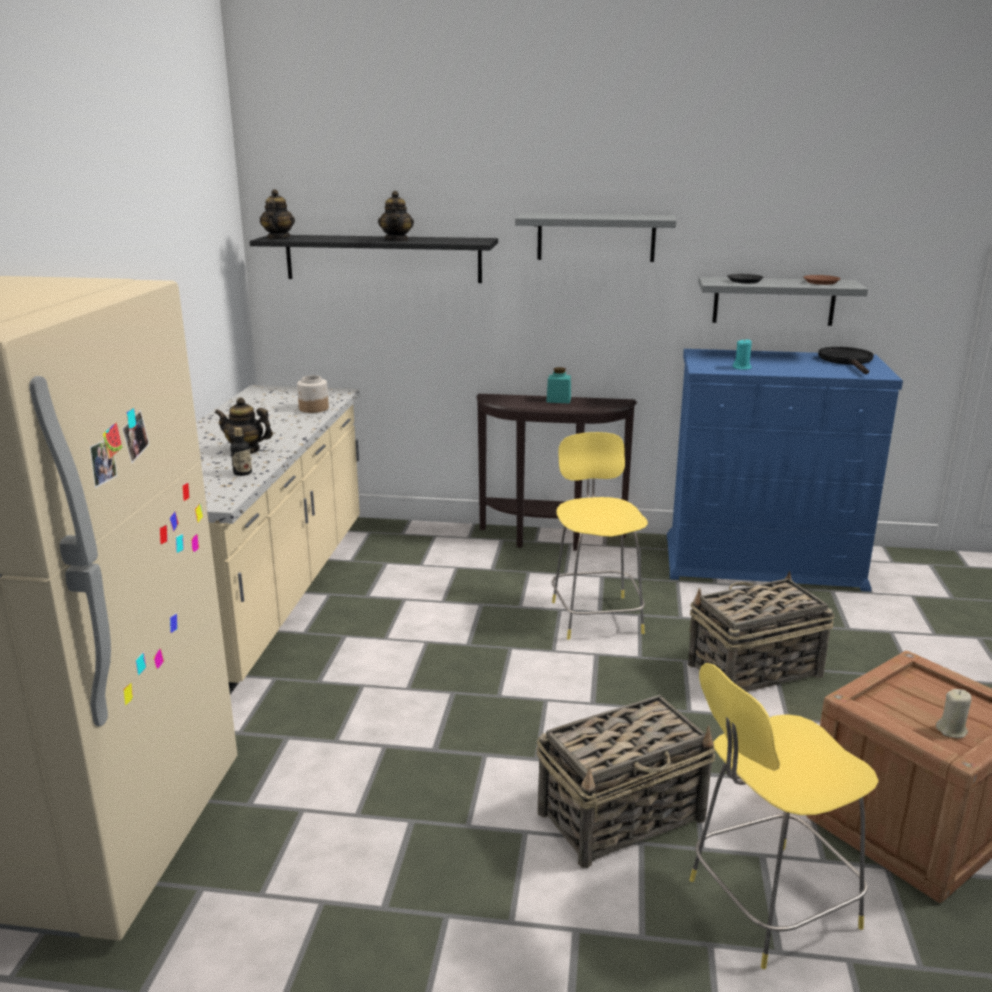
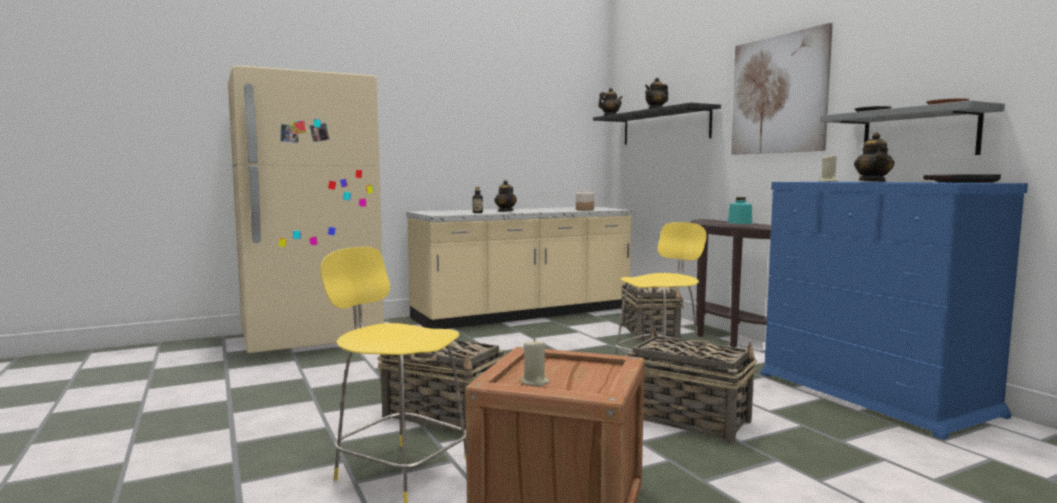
camera: 55 degrees right, 15 degrees down
(469, 564) = (649, 332): none -> basket
(596, 237) = (778, 94): grey shelf -> picture
(742, 368) = (828, 181): turquoise candle -> beige candle
(783, 366) = (873, 182): none -> teapot

